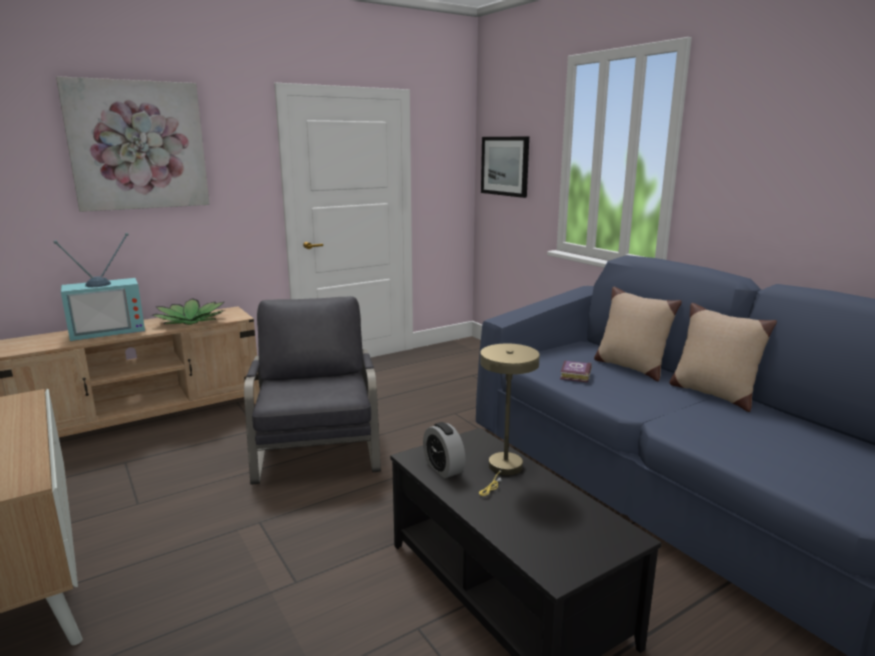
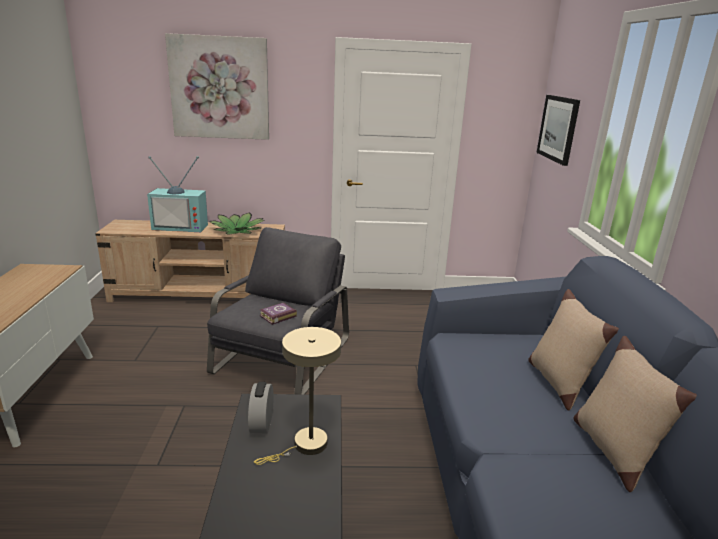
camera: 30 degrees right, 5 degrees up
(574, 375) = (482, 372): book -> book (277, 316)

